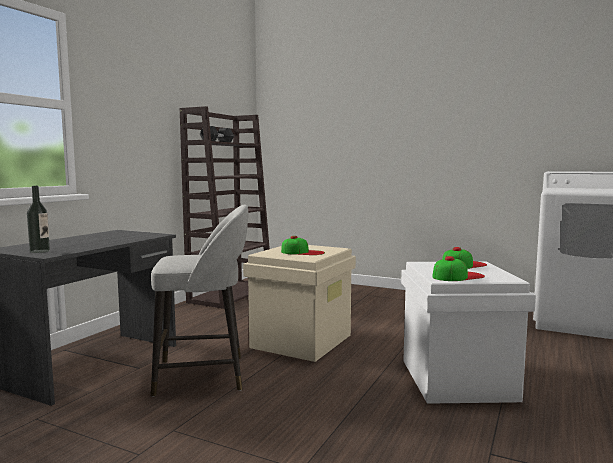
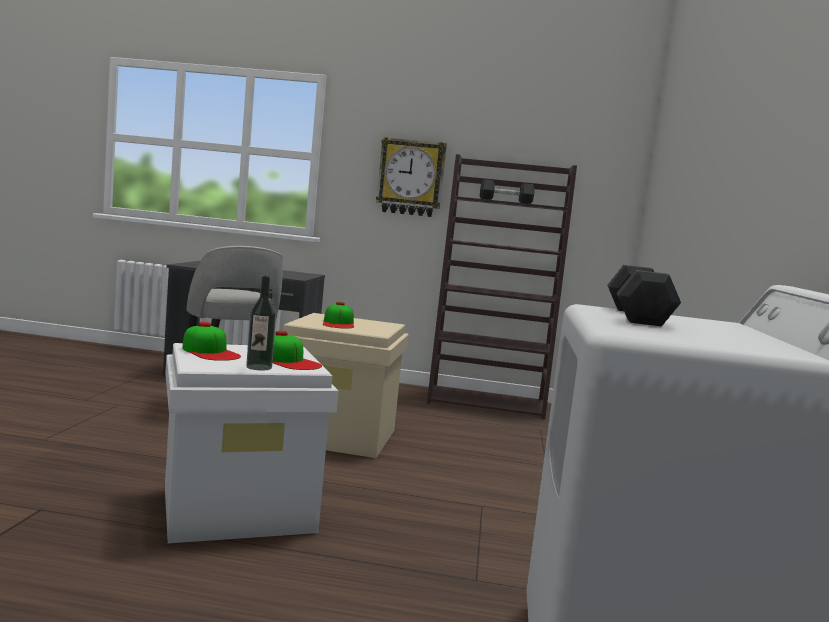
camera: 70 degrees right, 0 degrees up
(39, 251) = (196, 264): bottle -> bottle (259, 367)
(147, 126) = (411, 178): none -> wall clock
(573, 189) = (637, 316): none -> black dumbbell

